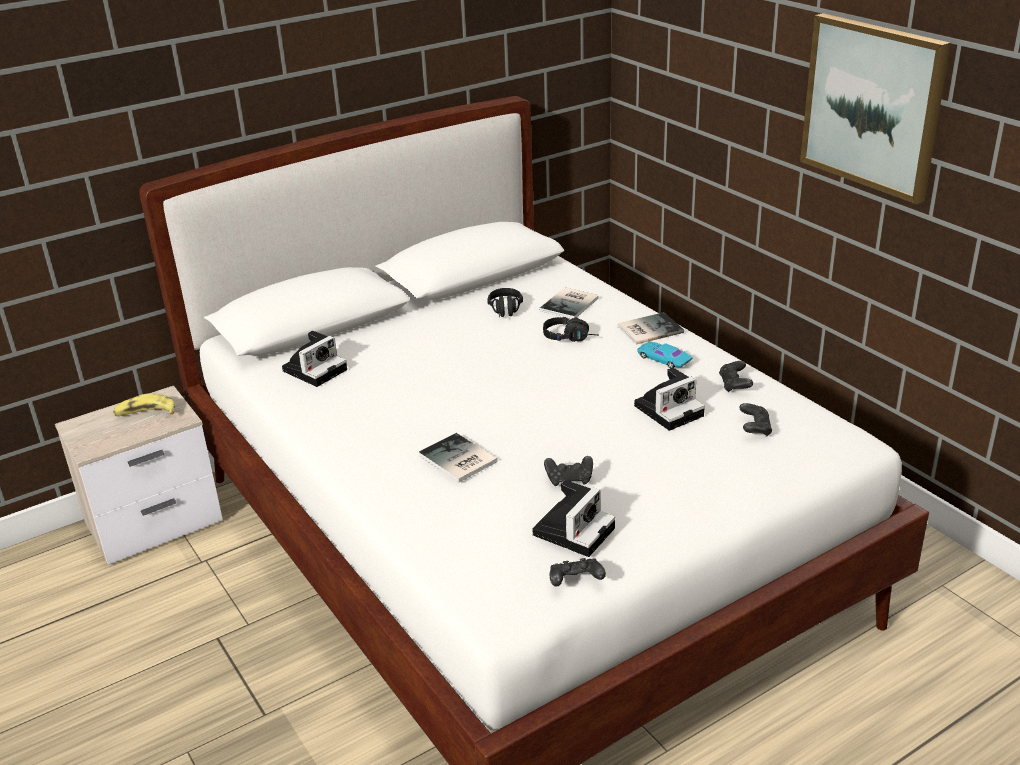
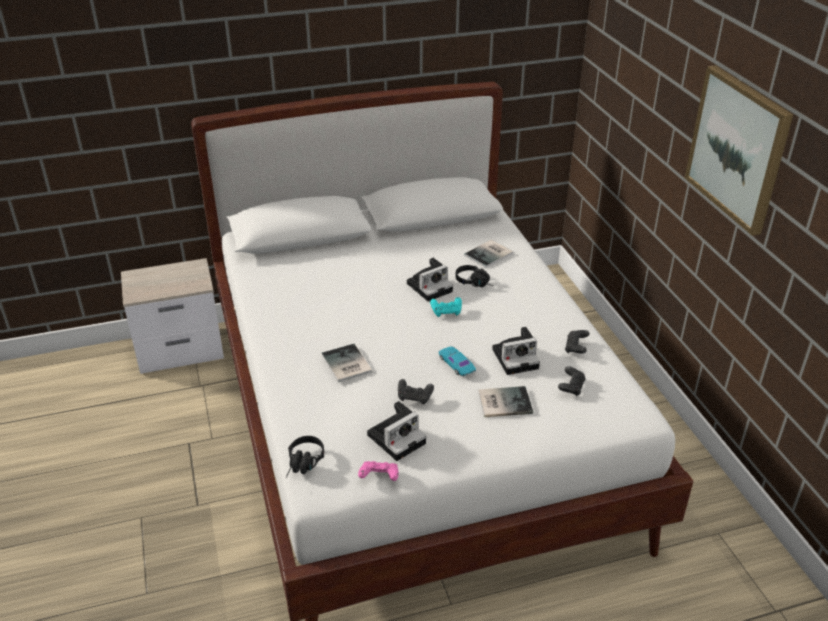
camera: 15 degrees right, 5 degrees up
(146, 414) = (180, 276): banana -> none
(316, 369) = (286, 271): camera -> camera (430, 286)
(506, 312) = (439, 251): black headphones -> black headphones (304, 465)
(553, 376) = (446, 312): none -> turquoise game controller
(575, 582) = (379, 477): black game controller -> pink game controller
(647, 329) = (536, 287): book -> book (503, 401)
(664, 359) = (534, 315): turquoise toy car -> turquoise toy car (457, 365)

